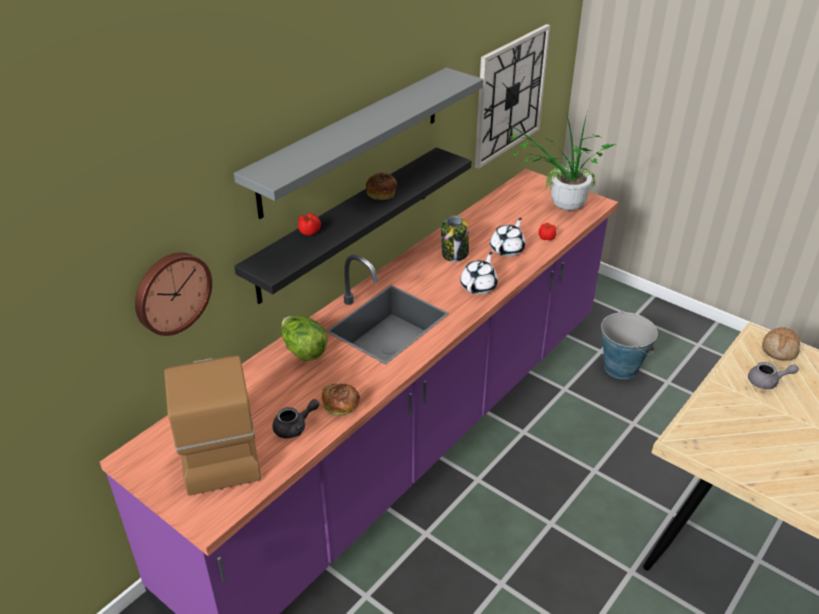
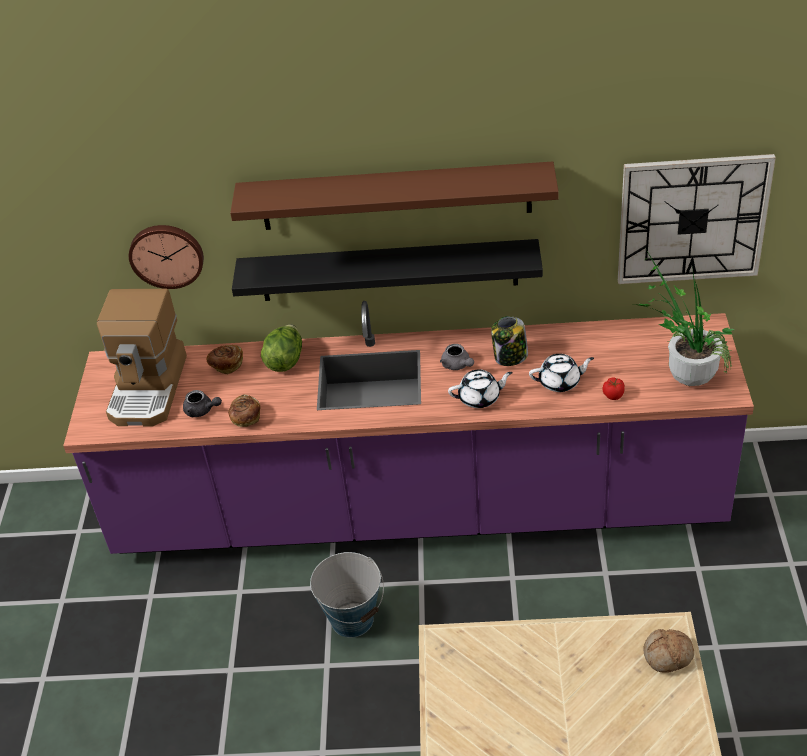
camera: 55 degrees right, 5 degrees up
(217, 446) = (149, 388): coffee machine -> coffee machine turned 150 degrees clockwise
(310, 232) = (318, 261): tomato -> none
(353, 140) = (395, 196): grey shelf -> brown shelf
(381, 194) = (416, 259): bread -> bread (226, 365)
(621, 367) = (691, 597): bucket -> bucket (352, 619)
(767, 382) = (599, 667): grey teapot -> grey teapot (457, 365)

